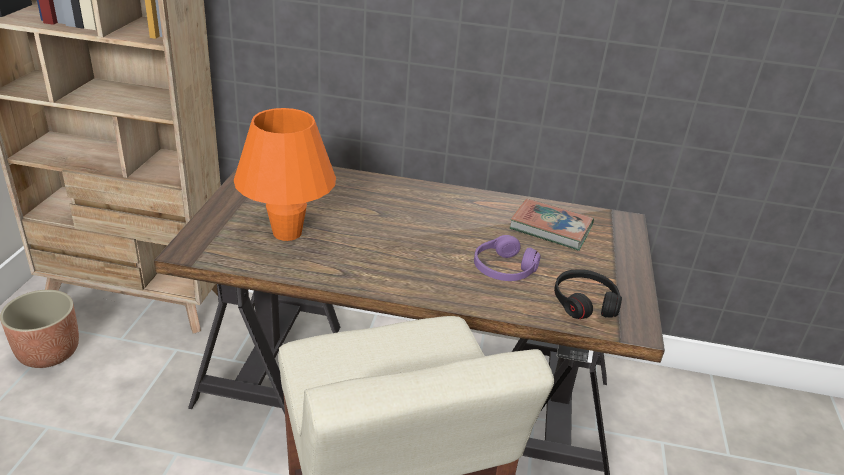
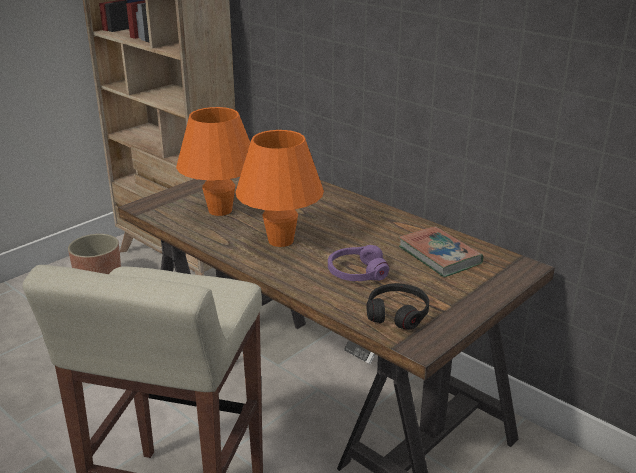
camera: 35 degrees right, 5 degrees down
(393, 253) = (281, 240): none -> orange table lamp

